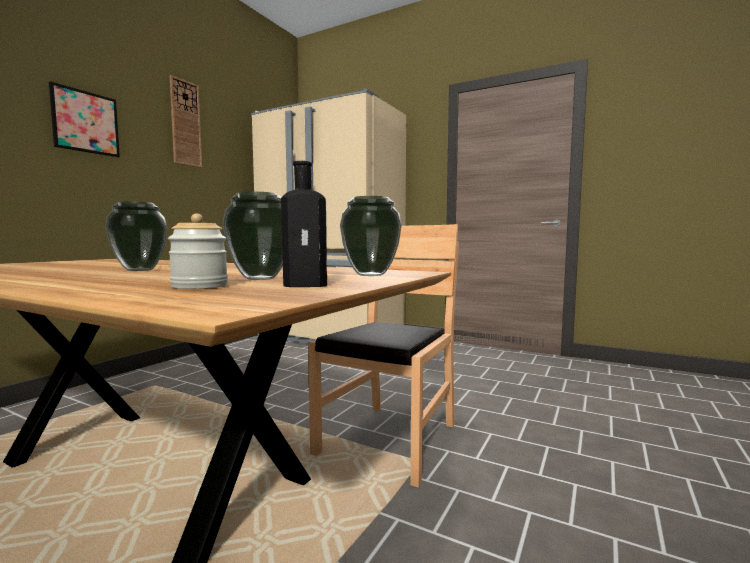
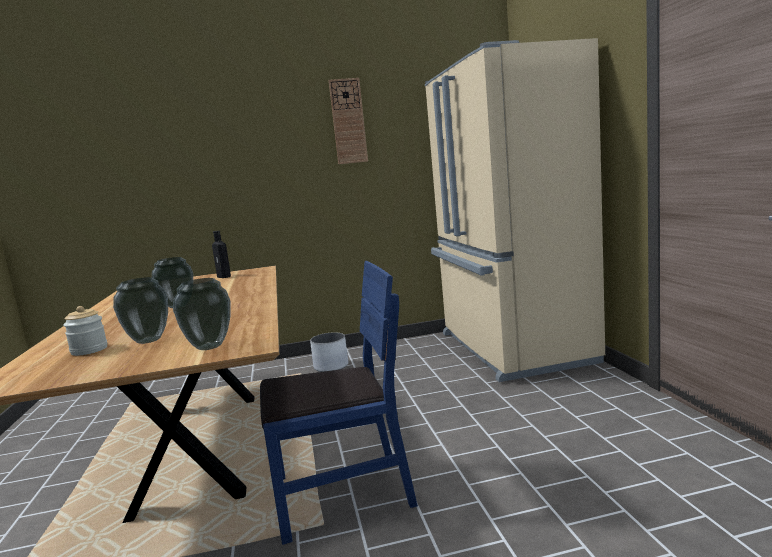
camera: 50 degrees right, 5 degrees up
(85, 122) = (258, 151): picture -> none
(184, 374) = (331, 366): none -> white planter
(308, 285) = (112, 362): black bottle -> black bottle (224, 277)
(390, 440) = (342, 493): brown chair -> blue chair

